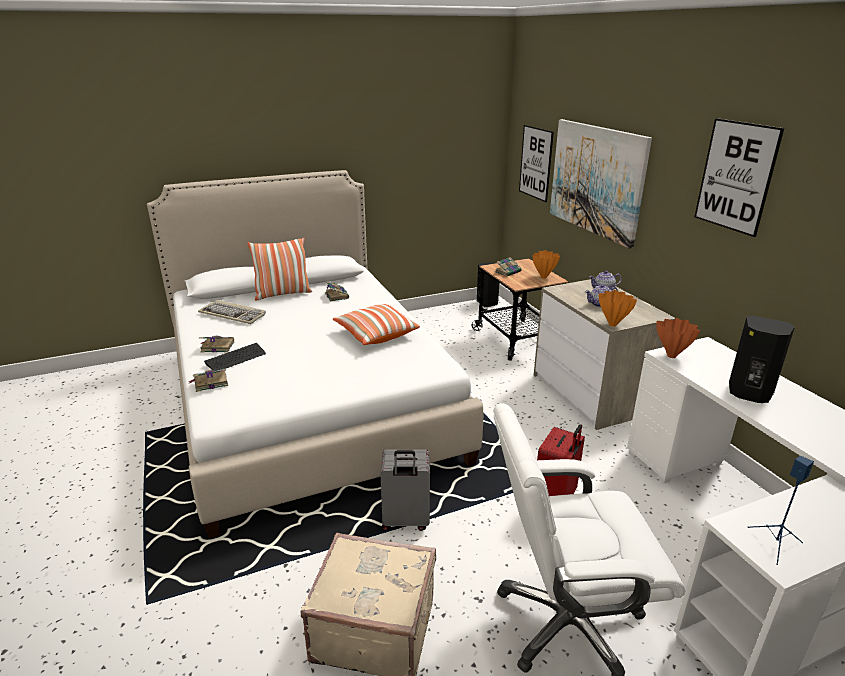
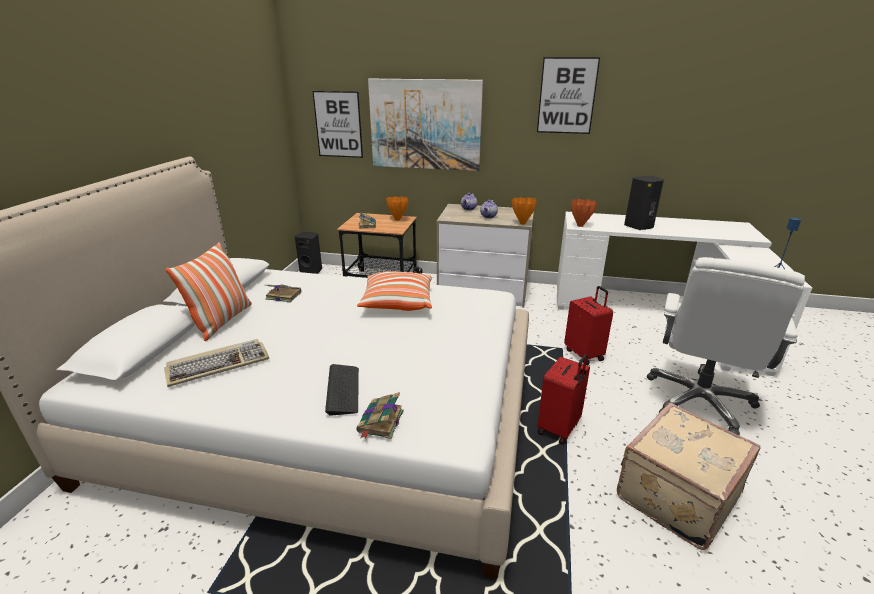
camera: 55 degrees left, 0 degrees up
(217, 347) = (289, 397): book -> none
(405, 521) = (559, 428): grey suitcase -> red suitcase

